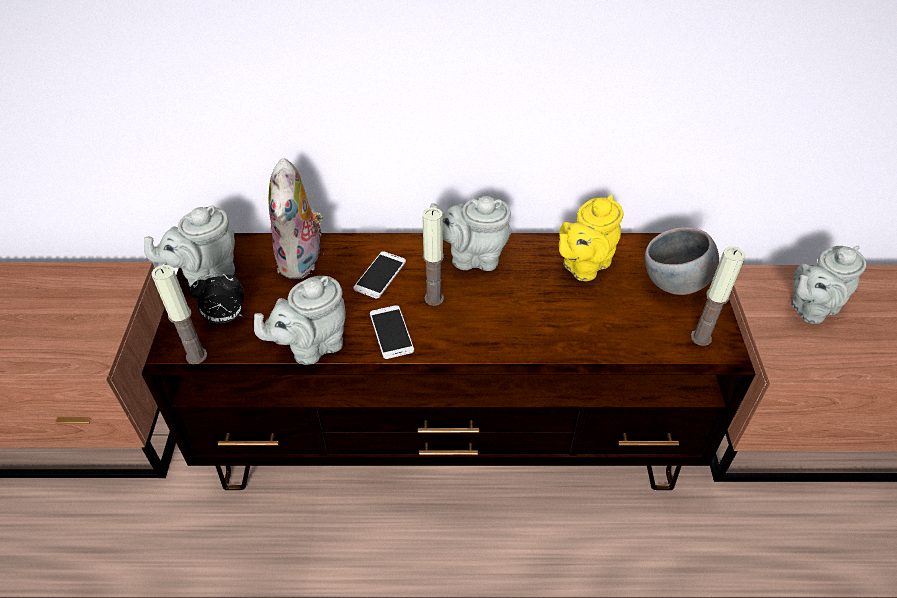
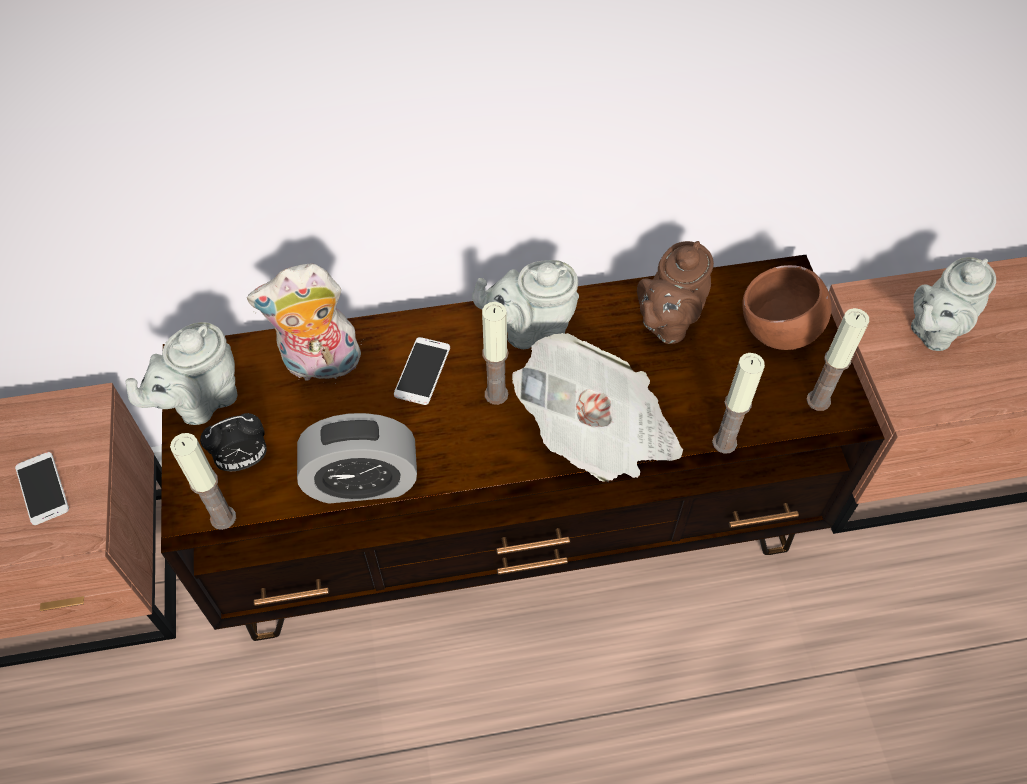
camera: 10 degrees left, 10 degrees up
(303, 261) = (320, 365): plush toy -> plush toy turned 90 degrees clockwise
(312, 346) = (362, 482): grey teapot -> alarm clock
(391, 332) = (454, 448): phone -> phone (42, 488)
(510, 336) = (598, 433): none -> newspaper
(583, 266) = (667, 322): yellow teapot -> brown teapot
(615, 358) = (724, 443): none -> candle
(674, 284) = (778, 332): grey bowl -> brown bowl

